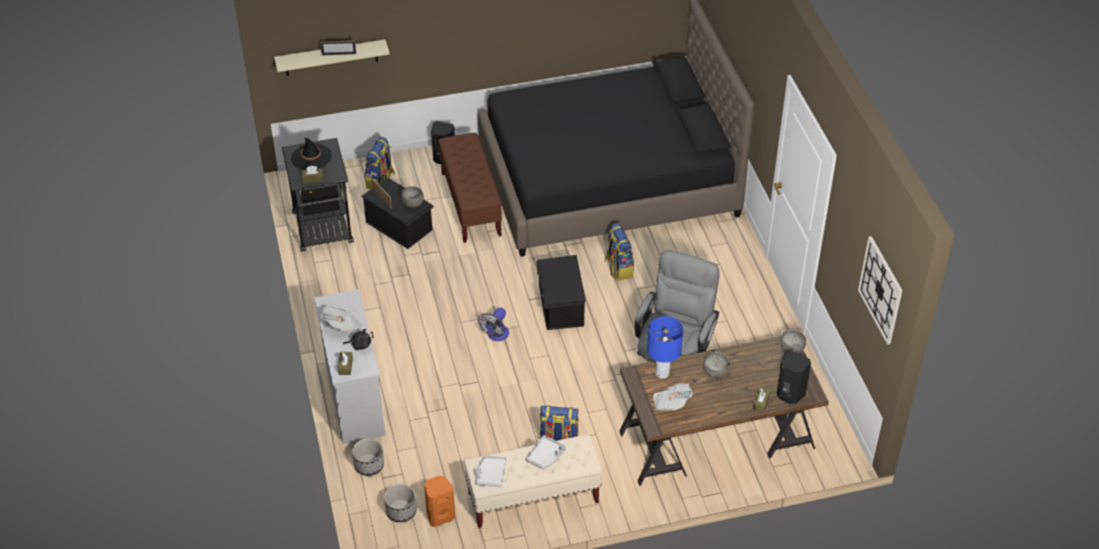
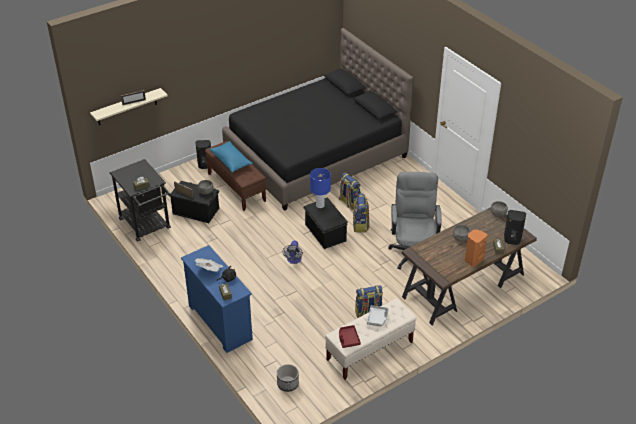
camera: 20 degrees left, 5 degrees down
(311, 157) = (133, 174): black hat -> none
(354, 398) = (220, 322): white dresser -> blue dresser
(369, 465) = (251, 361): planter -> none
(380, 181) = (170, 187): backpack -> backpack (361, 225)
(440, 515) = (315, 379): orange speaker -> orange speaker (473, 260)
(464, 167) = (231, 161): none -> blue pillow
(490, 474) = (348, 339): grey tray -> red tray
(662, 373) = (429, 247): blue table lamp -> blue table lamp (320, 205)
(670, 404) = (445, 263): newspaper -> none
(881, 290) = (559, 155): wall clock -> none

